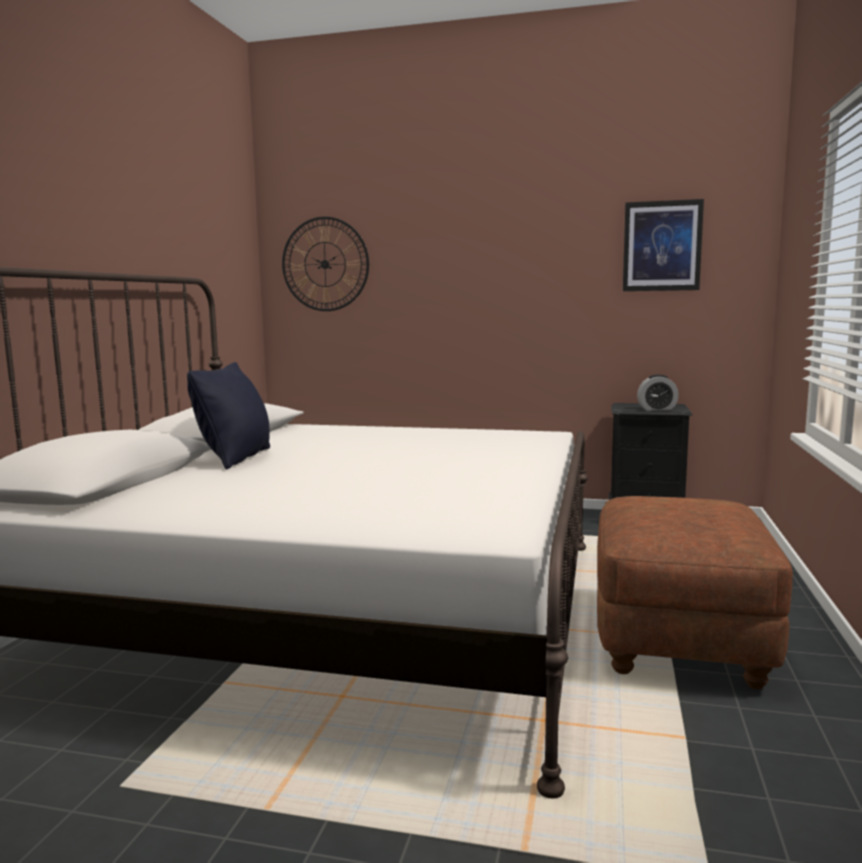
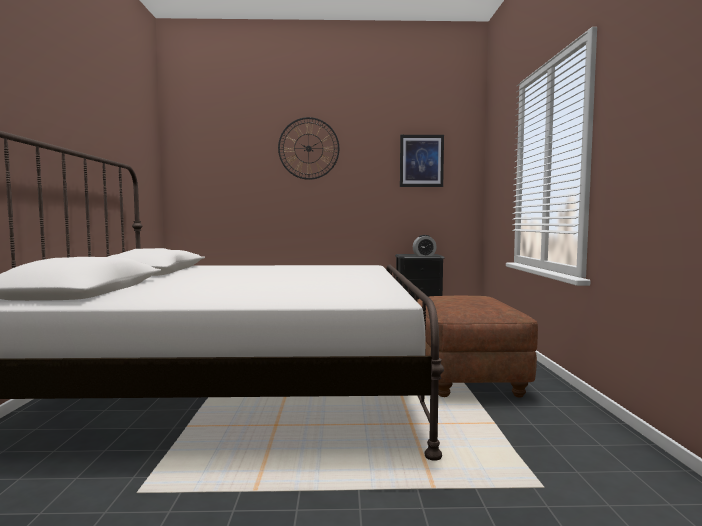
camera: 15 degrees left, 5 degrees down
(236, 458) = (175, 278): black pillow -> none
(325, 264) = (209, 165): wall clock -> wall clock (308, 148)

